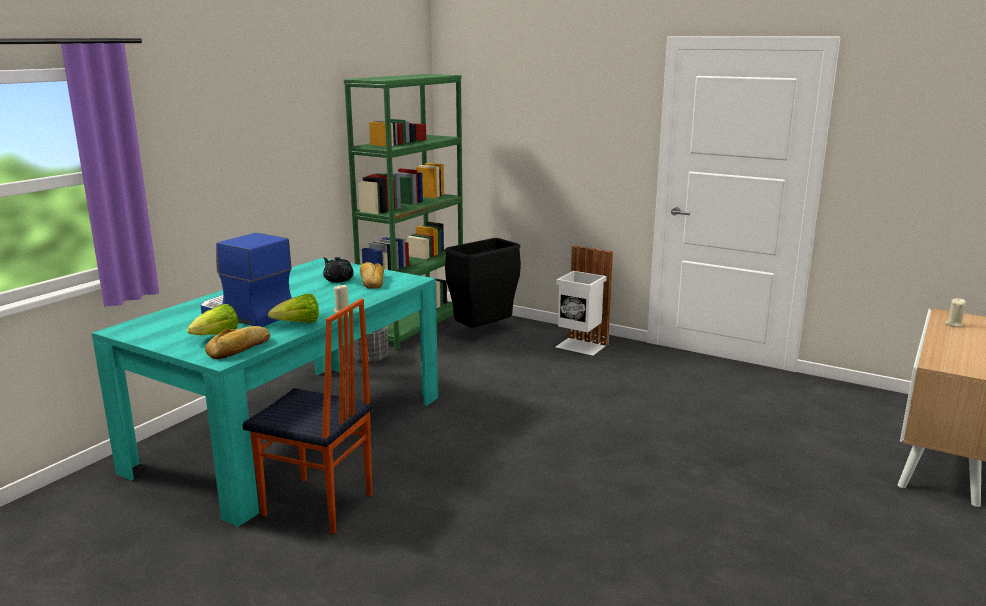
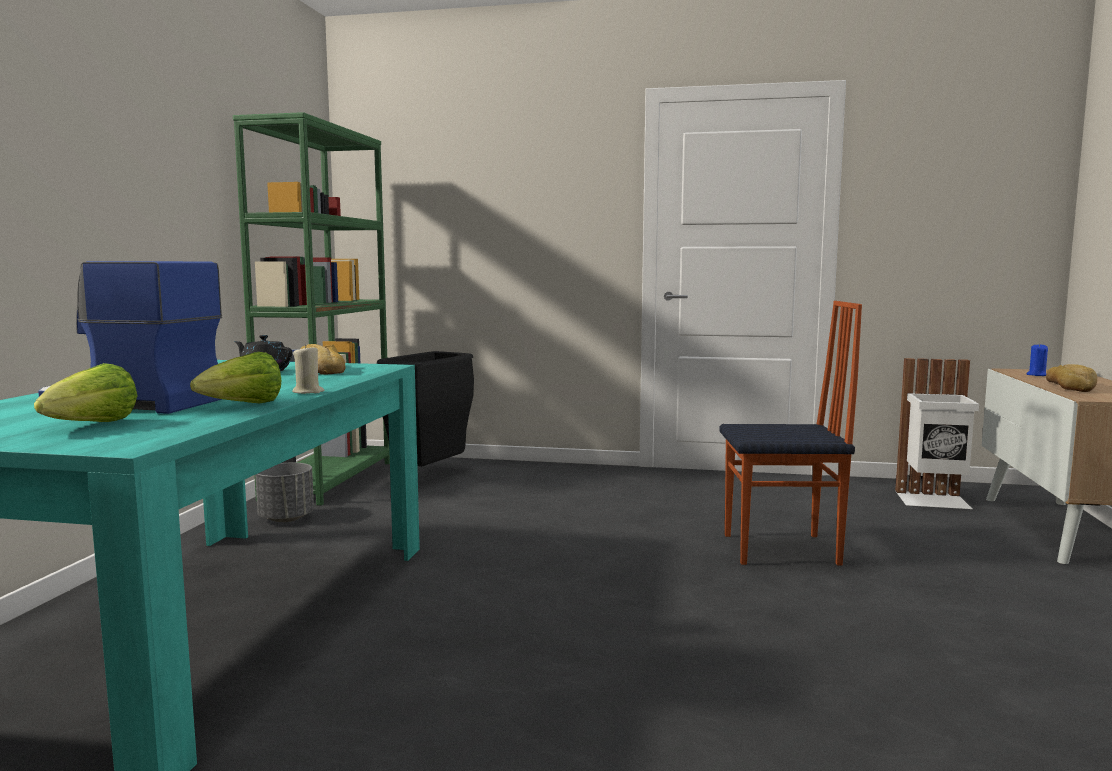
camera: 20 degrees left, 10 degrees down
(240, 348) = (156, 432): bread -> bread (1070, 386)
(318, 506) = (311, 728): chair -> chair (782, 550)
(581, 346) = (566, 477): white trash can -> white trash can (933, 500)
(953, 324) = (1036, 375): beige candle -> blue candle

